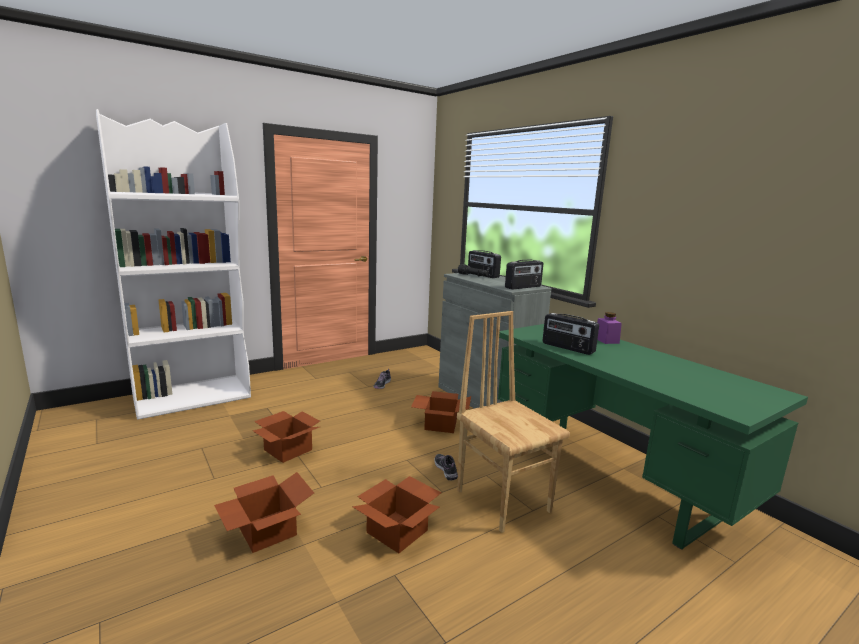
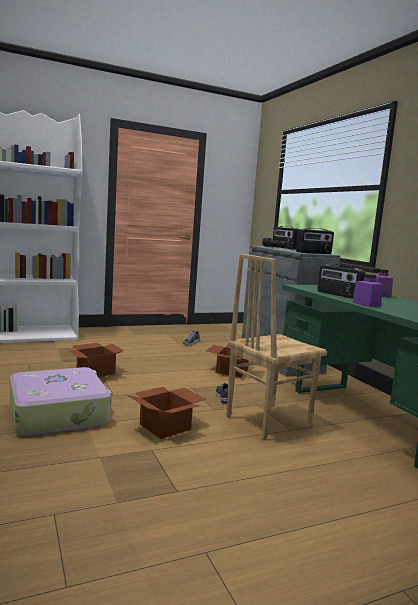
camera: 10 degrees right, 5 degrees down
(265, 531) = (59, 413): cardboard box -> suitcase
(503, 500) = (266, 421): brown chair -> brown chair turned 105 degrees counterclockwise
(608, 366) = (366, 304): none -> purple jar

